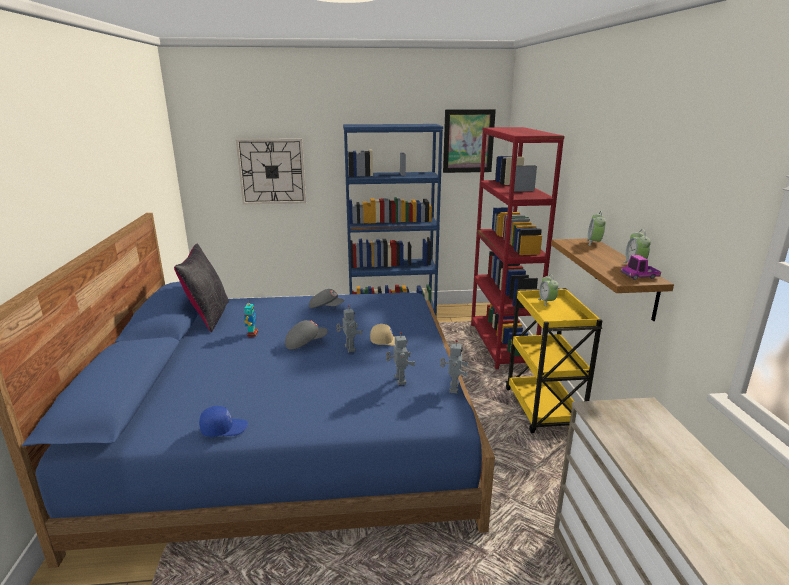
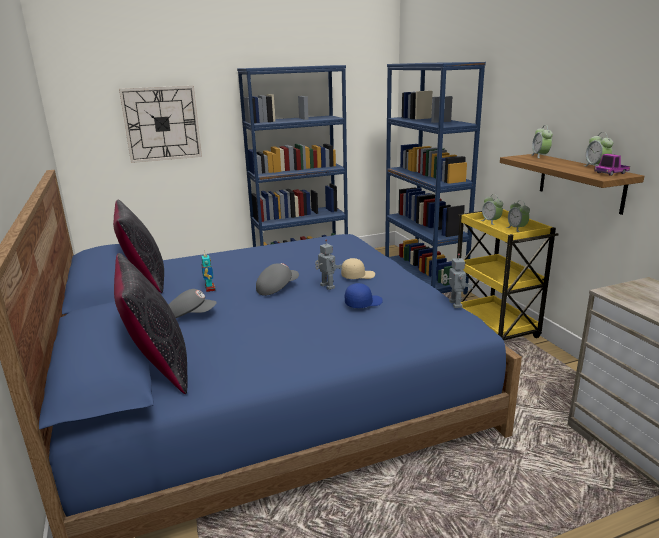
camera: 15 degrees left, 0 degrees up
(157, 404) = (158, 367): none -> black pillow
(224, 428) = (256, 375): blue cap -> blue cap (363, 303)
(326, 307) = (270, 256): grey cap -> grey cap (191, 315)
(399, 380) = (402, 304): toy robot -> none
(468, 141) = (362, 82): picture -> none
(501, 345) = (423, 279): red bookcase -> blue bookcase
(566, 314) = (517, 229): none -> alarm clock

